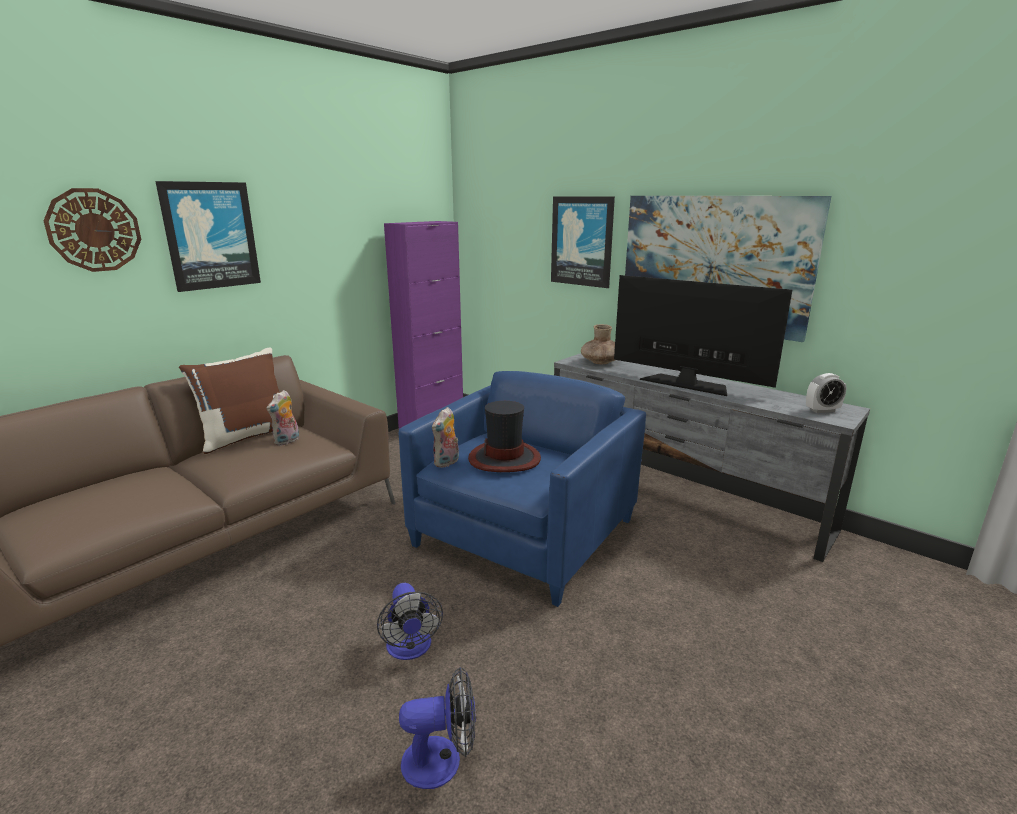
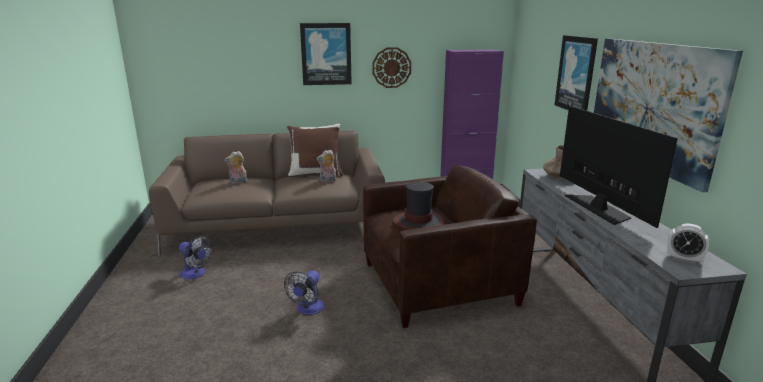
camera: 40 degrees right, 0 degrees up
(94, 230) = (267, 49): wall clock -> wall clock (391, 67)
(442, 760) = (266, 358): fan -> fan (196, 274)
(447, 463) = (385, 215): plush toy -> plush toy (238, 182)
(525, 533) = (438, 284): blue armchair -> brown armchair

